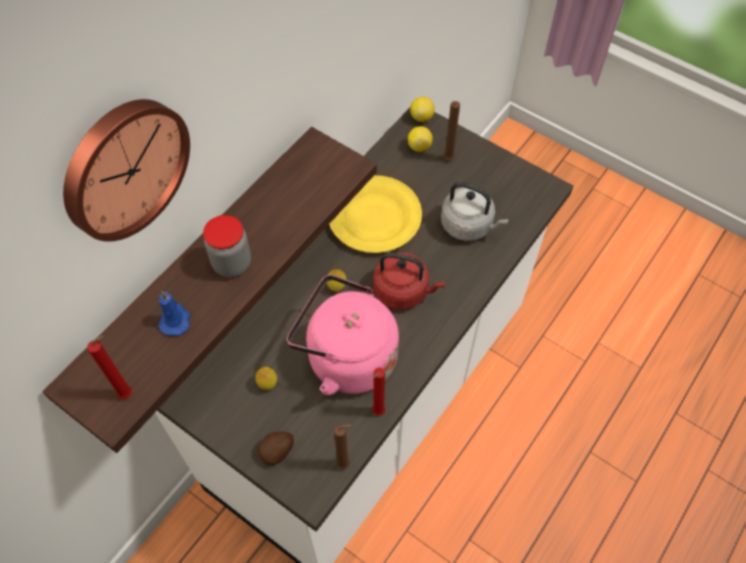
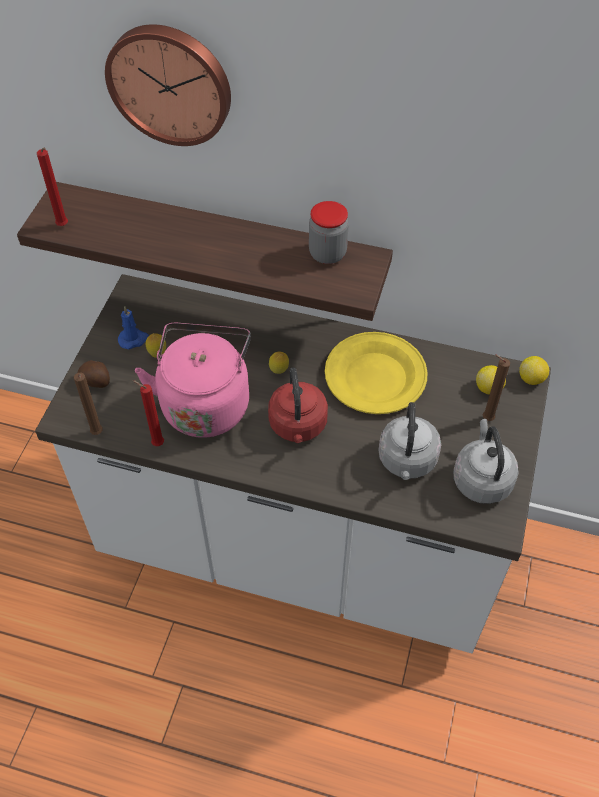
camera: 70 degrees right, 5 degrees down
(175, 320) = (139, 230): blue candle -> blue candle (133, 339)
(232, 263) = (209, 245): jar -> jar (327, 254)
(502, 184) = (481, 478): none -> grey kettle

